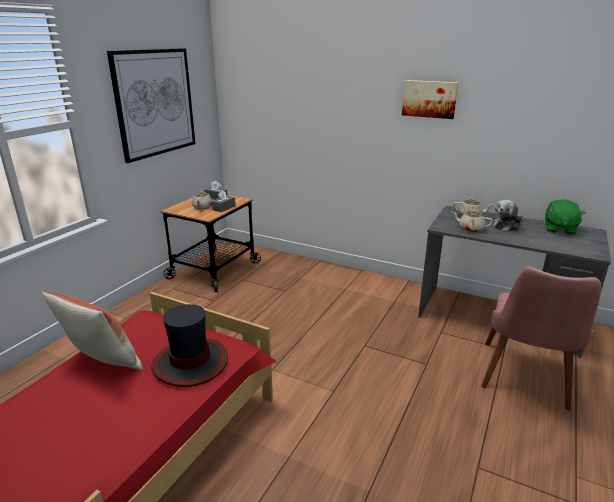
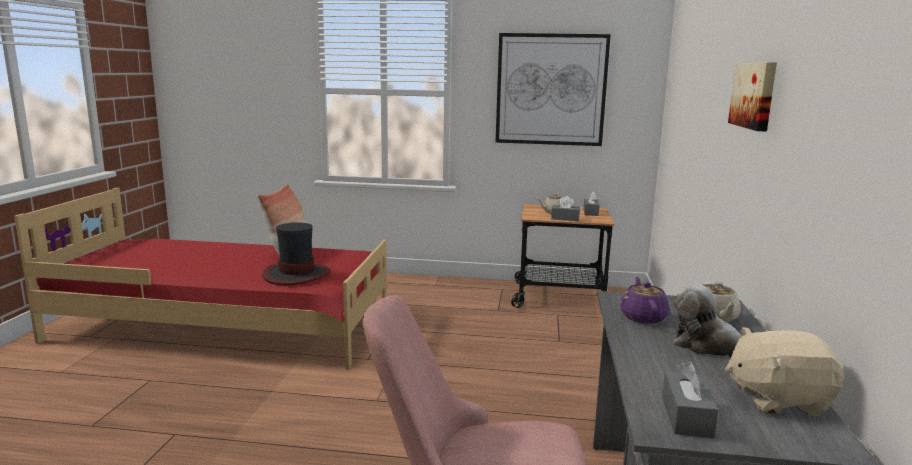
camera: 70 degrees right, 10 degrees down
(470, 229) = (643, 317): beige teapot -> purple teapot
(559, 229) = (777, 399): green plush toy -> beige plush toy
(582, 247) = (686, 417): none -> grey tissue box

